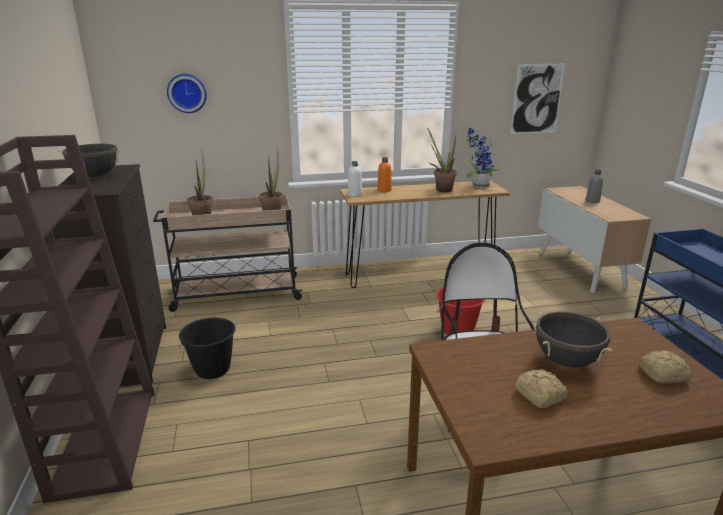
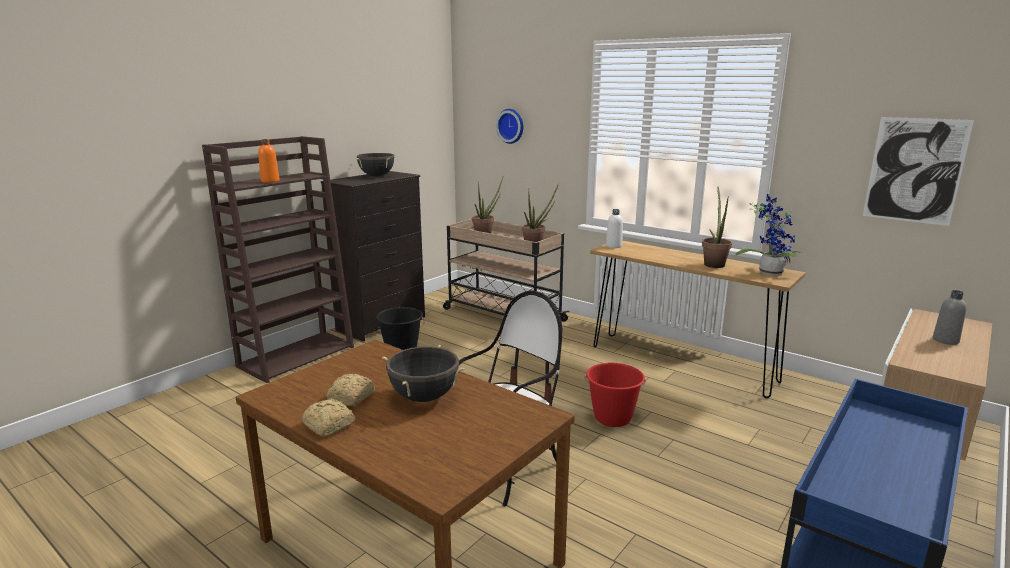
camera: 50 degrees right, 5 degrees down
(384, 190) = (651, 250): orange bottle -> orange bottle (270, 181)
(664, 374) = (458, 445): bread -> bread (329, 426)

